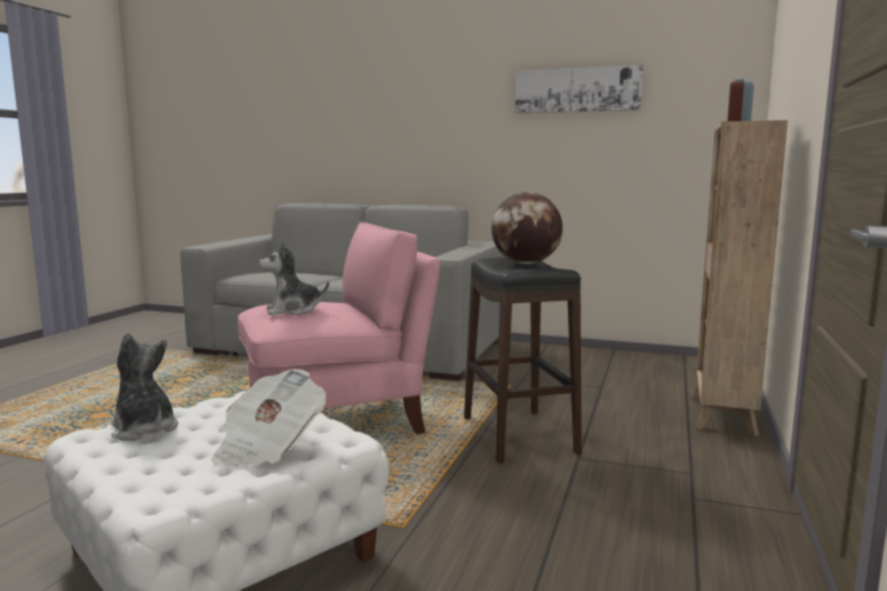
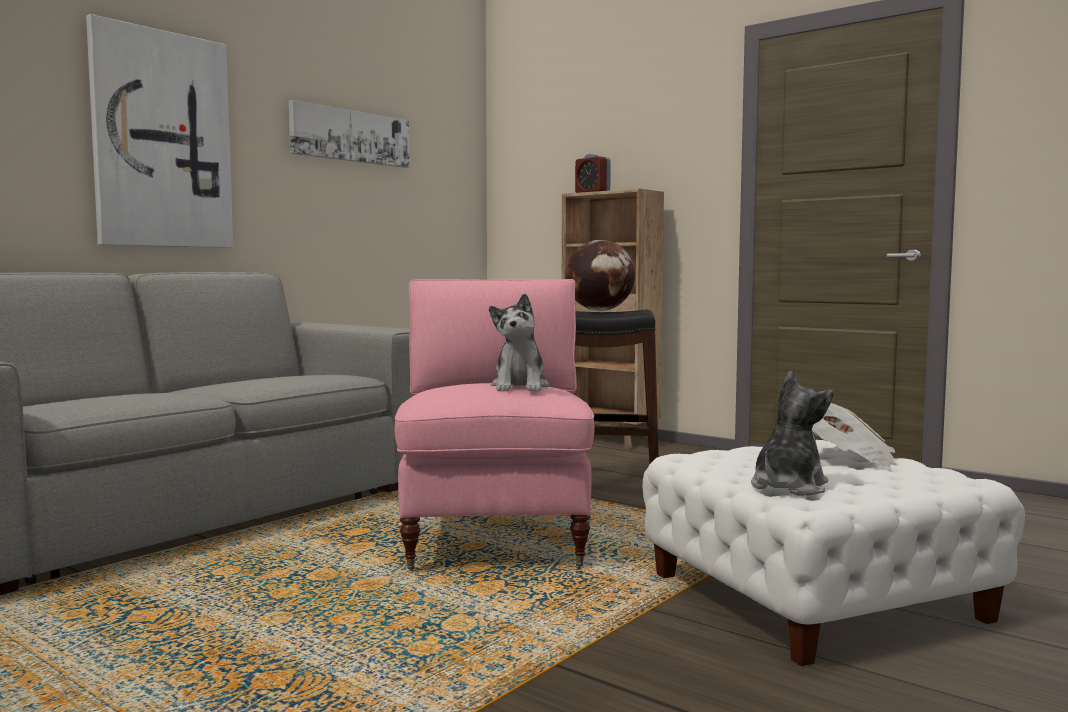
camera: 70 degrees left, 5 degrees down
(144, 429) = (788, 487): plush toy -> plush toy turned 150 degrees clockwise
(420, 117) = (162, 140): none -> picture

